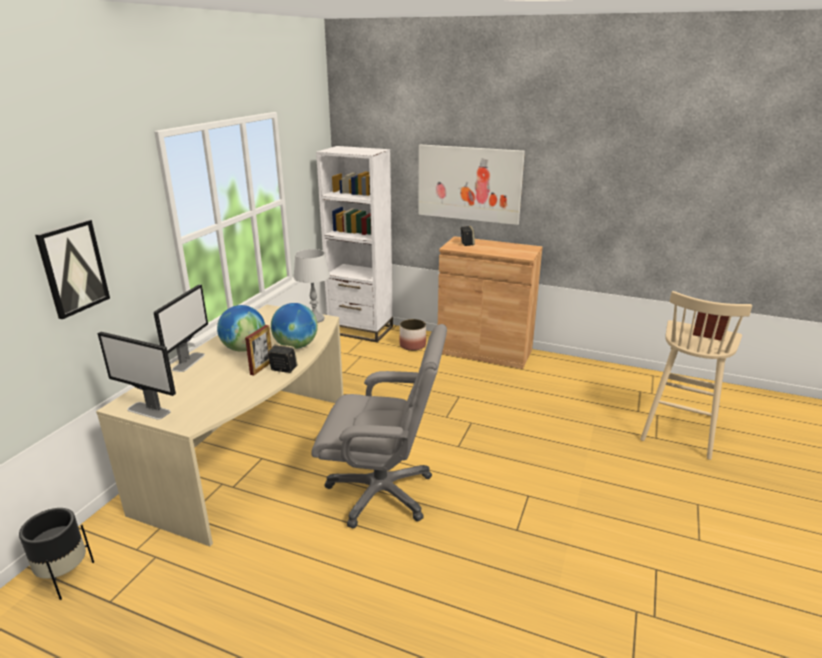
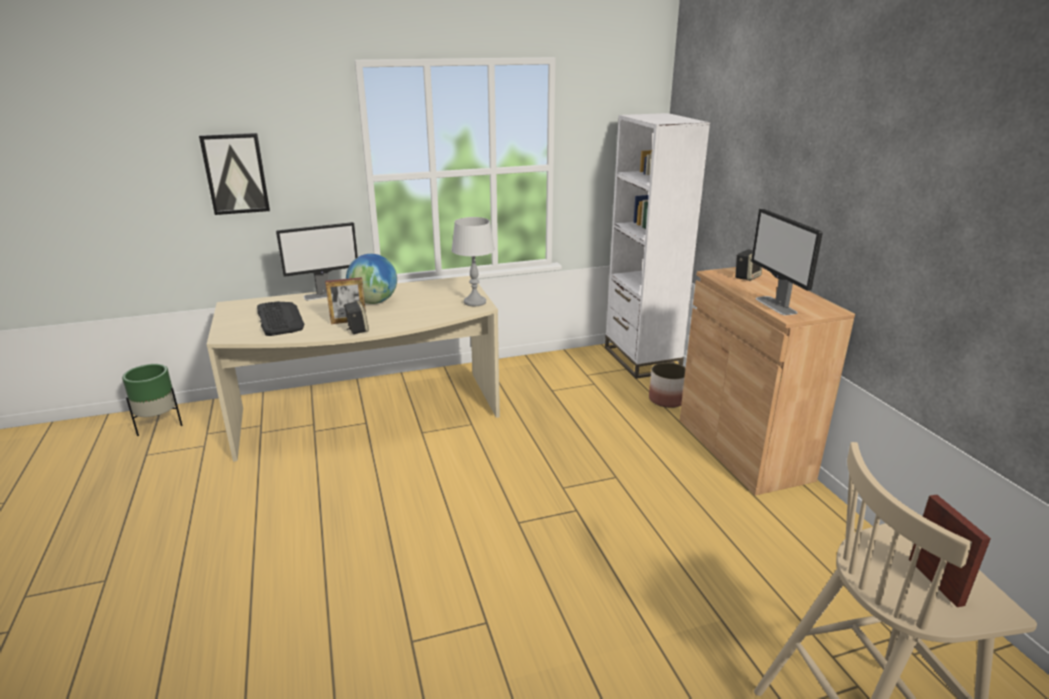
camera: 50 degrees right, 0 degrees up
(65, 577) = (159, 425): black planter -> green planter
(149, 410) = (232, 316): monitor -> monitor (776, 306)
(200, 392) = (280, 319): none -> keyboard
(295, 346) = (407, 317): globe -> none
(382, 492) = (384, 511): grey office chair -> none
(469, 183) = (784, 187): picture -> none

